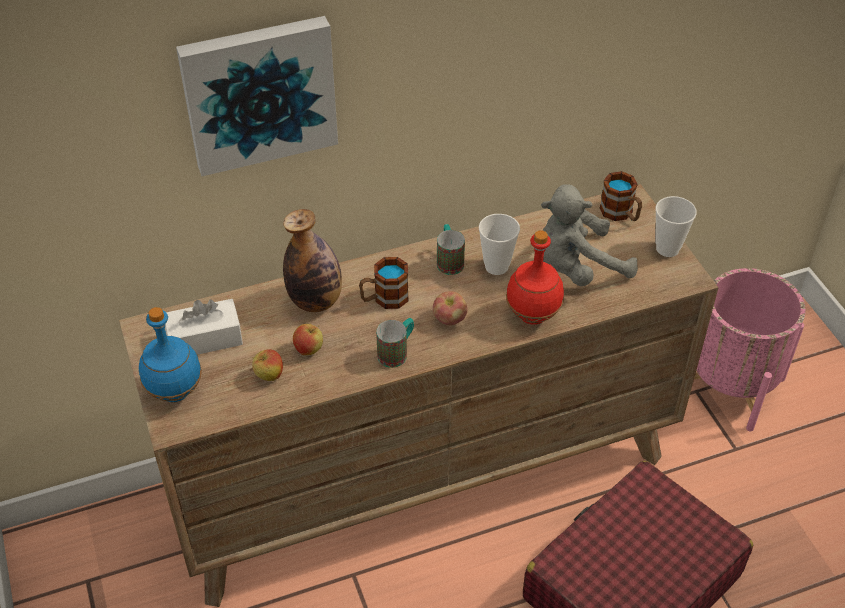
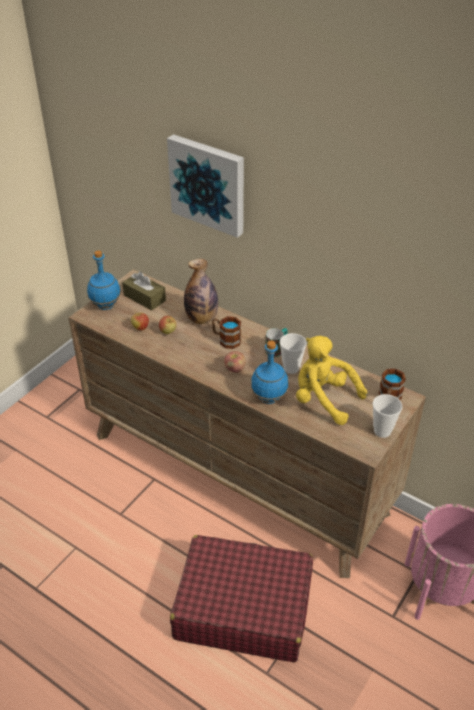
camera: 55 degrees right, 5 degrees down
(205, 339) = (144, 298): white tissue box -> brown tissue box
(397, 352) = (194, 361): mug -> none
(533, 316) = (268, 399): red bottle -> blue bottle
(576, 268) = (323, 399): grey plush toy -> yellow plush toy

